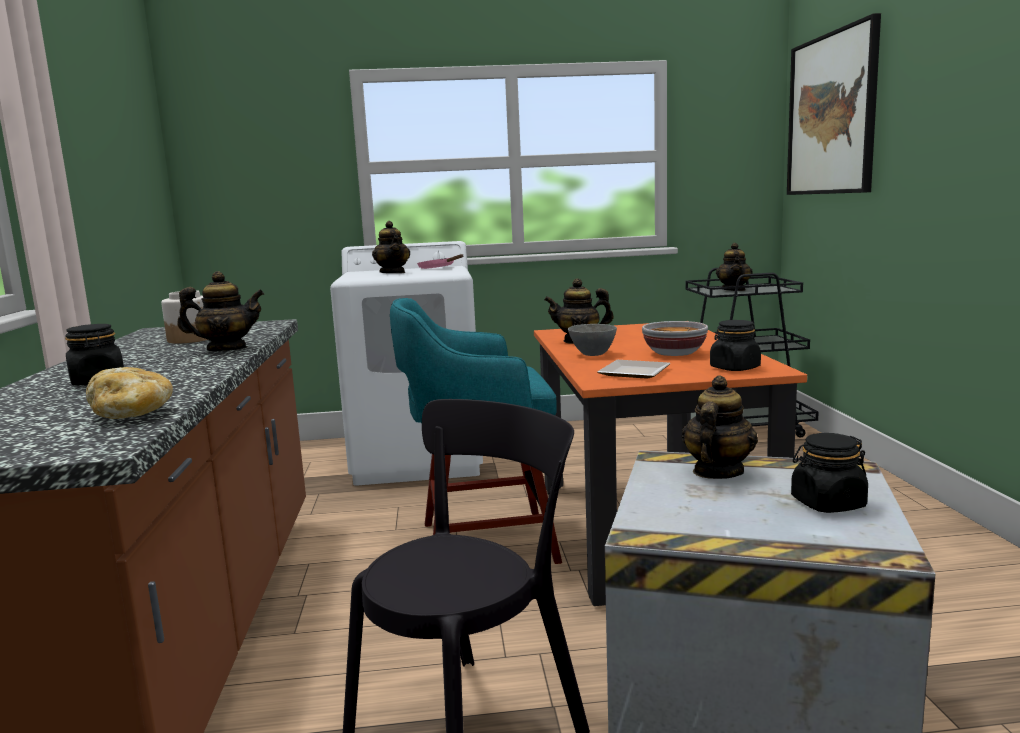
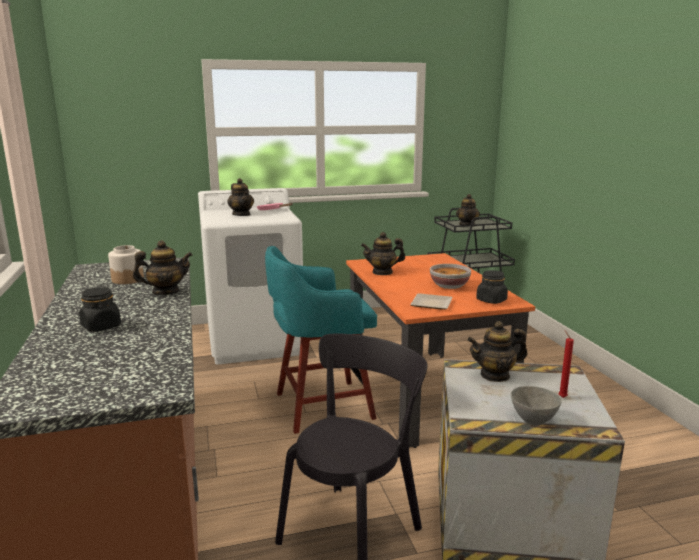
camera: 10 degrees left, 5 degrees up
(132, 414) = (158, 359): bread -> none
(592, 354) = (397, 286): grey bowl -> grey bowl (532, 421)
(717, 472) = (495, 375): teapot -> teapot turned 120 degrees counterclockwise
(827, 504) = (561, 397): black jar -> red candle
(831, 114) = (534, 112): picture -> none

